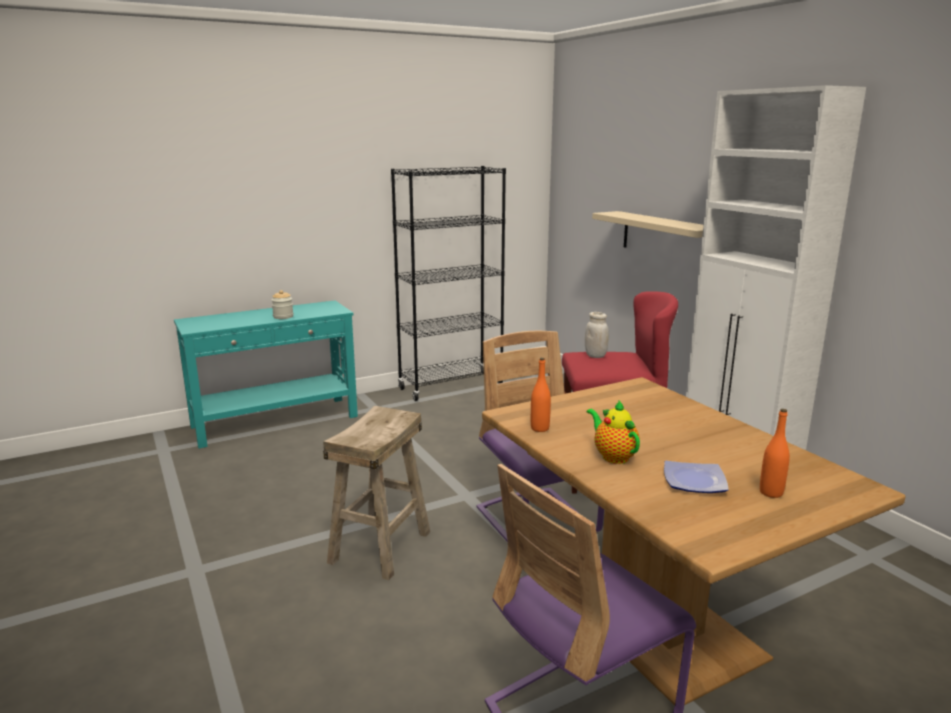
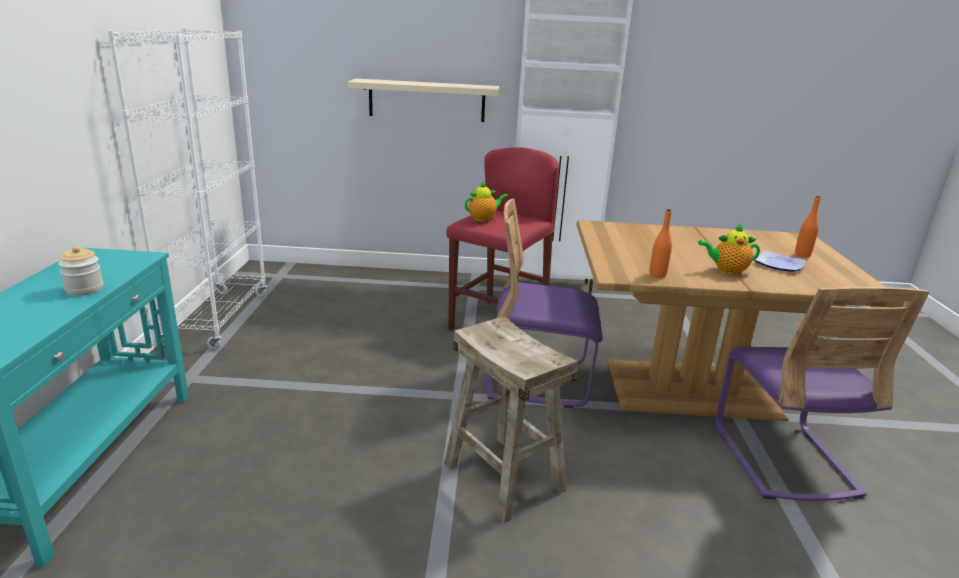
camera: 60 degrees left, 5 degrees up
(451, 386) = (219, 319): black bookcase -> white bookcase
(595, 356) = (483, 219): white jar -> teapot

